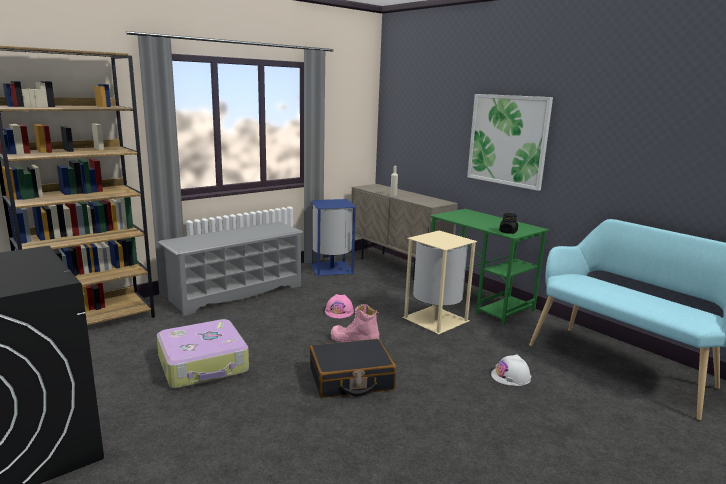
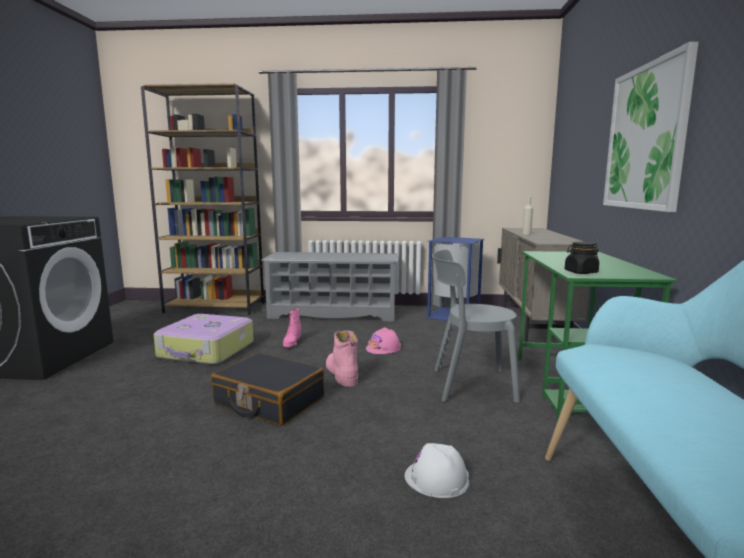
camera: 45 degrees right, 5 degrees down
(263, 331) = (292, 343): none -> pink boot
(434, 319) = (468, 384): beige trash can -> grey chair

